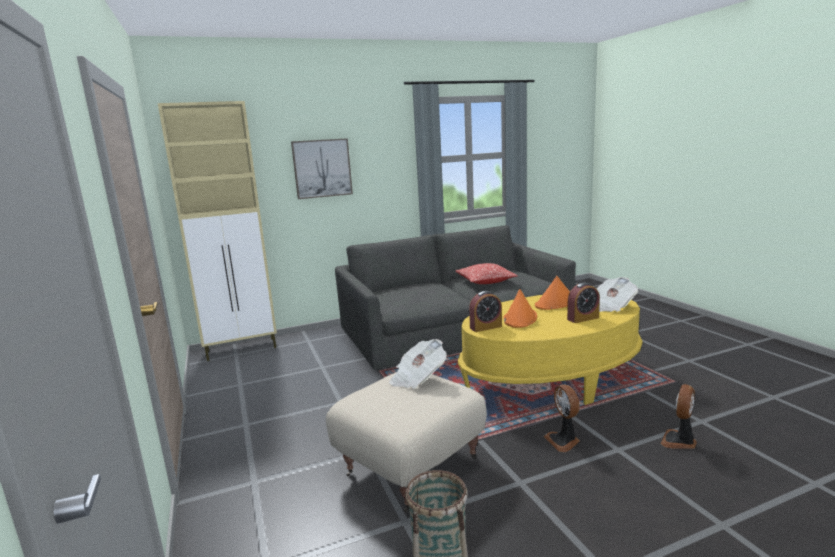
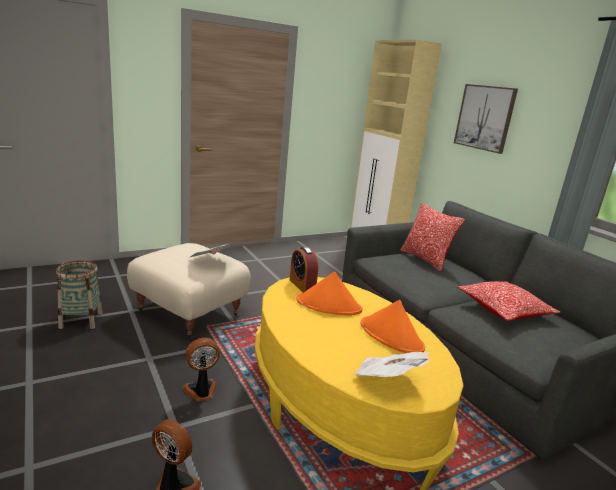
camera: 80 degrees right, 5 degrees up
(397, 292) = (425, 259): none -> pillow
(583, 318) = (330, 345): alarm clock -> none

